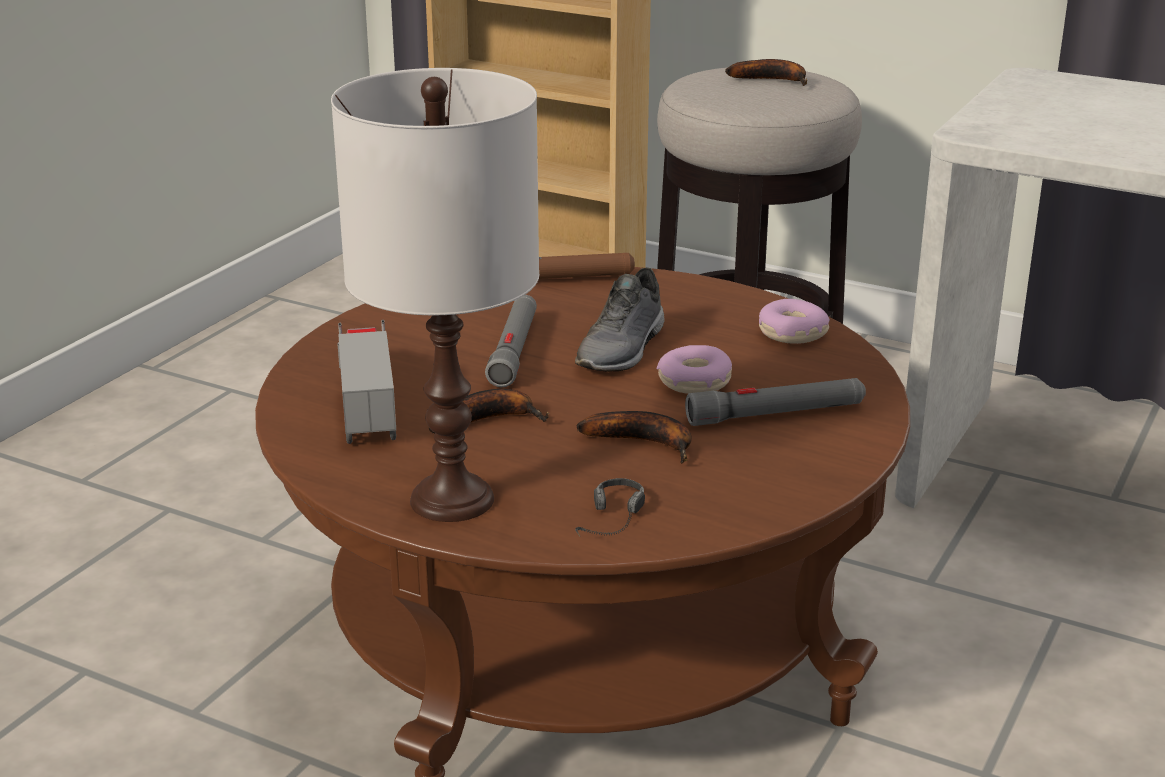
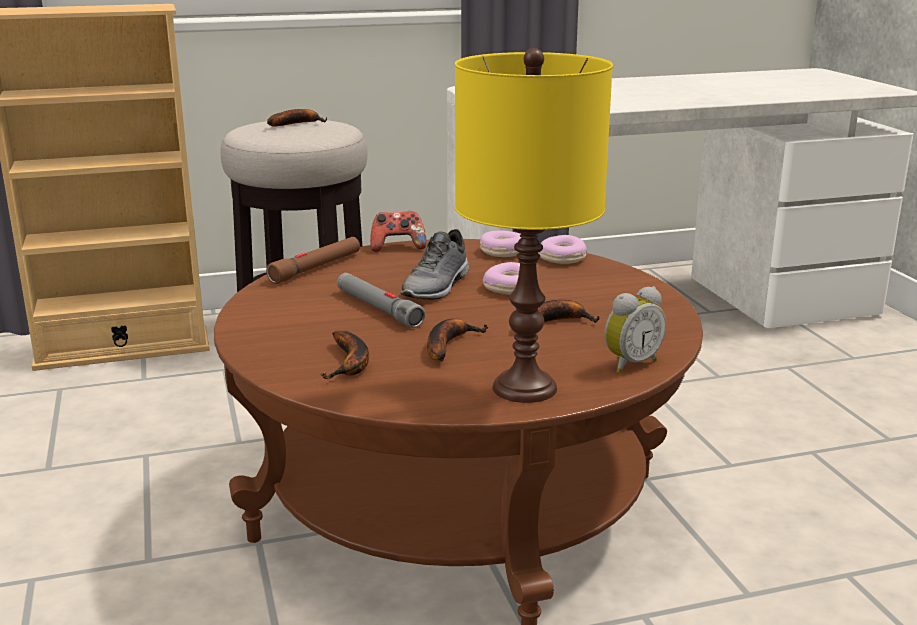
camera: 45 degrees left, 5 degrees down
(367, 399) = (350, 363): toy truck -> banana
(453, 500) = (526, 388): white table lamp -> yellow table lamp
(611, 527) = (630, 363): headphones -> alarm clock
(623, 349) = (437, 287): grey shoe -> grey shoe turned 45 degrees clockwise
(691, 283) = (398, 247): none -> game controller
(776, 414) = (580, 287): grey flashlight -> none
(843, 369) = (562, 258): none -> donut

